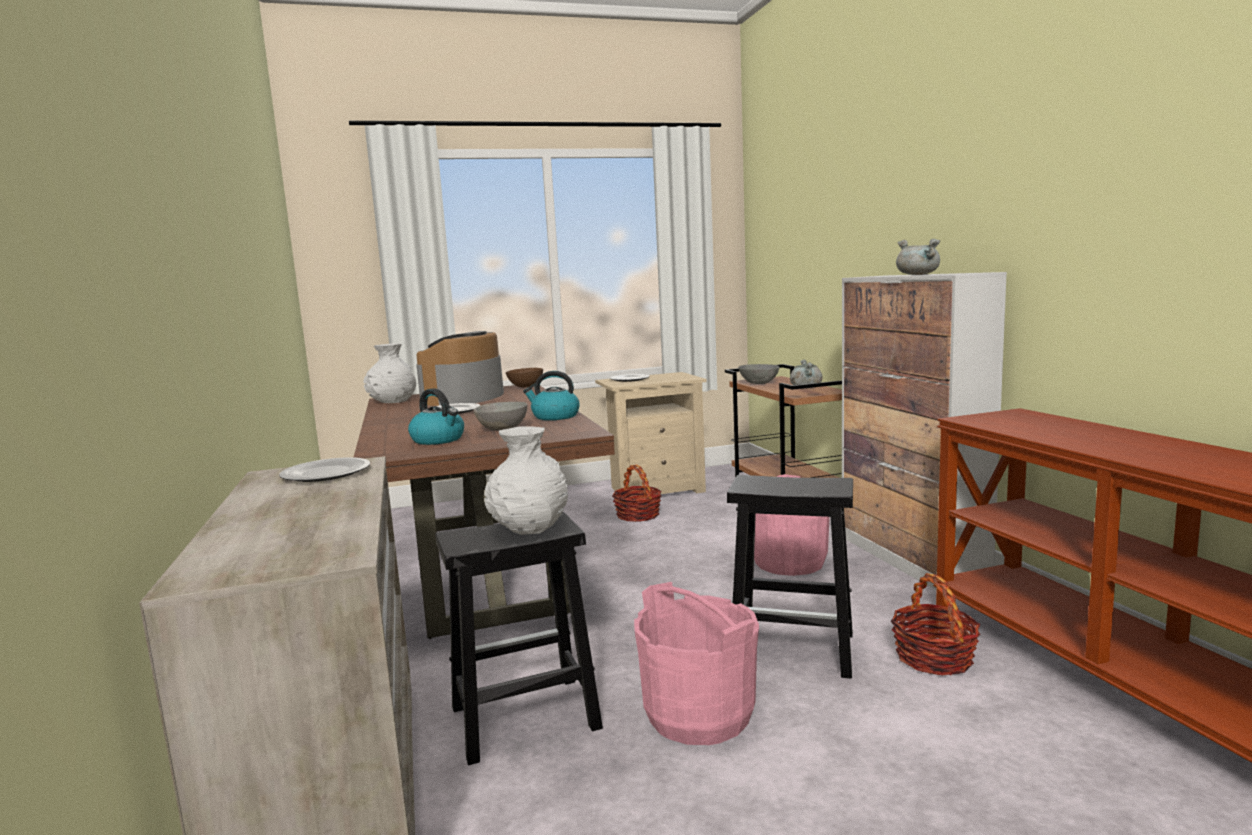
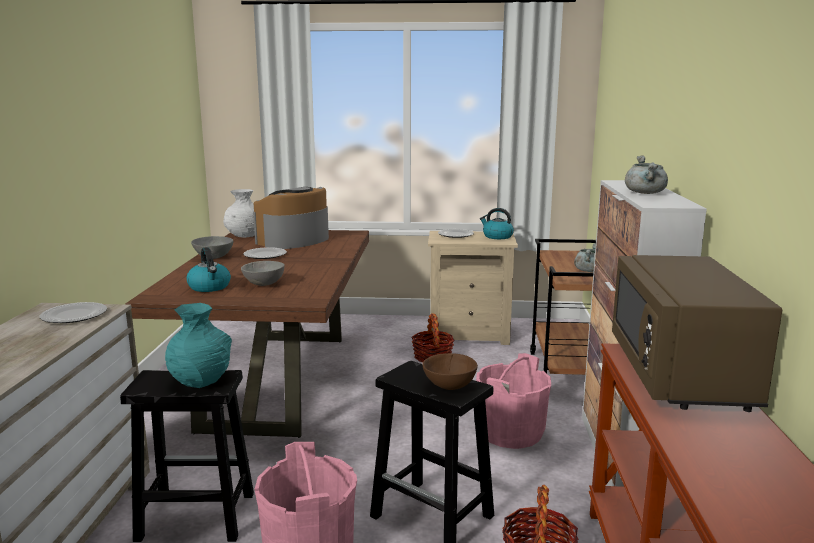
camera: 20 degrees right, 5 degrees up
(525, 387) = (352, 234): brown bowl -> brown bowl (448, 387)
(528, 527) = (201, 380): white vase -> turquoise vase
(554, 416) = (319, 276): kettle -> kettle (497, 236)
(759, 383) = (558, 257): grey bowl -> grey bowl (213, 257)
(1044, 424) = (680, 373): none -> brown microwave

